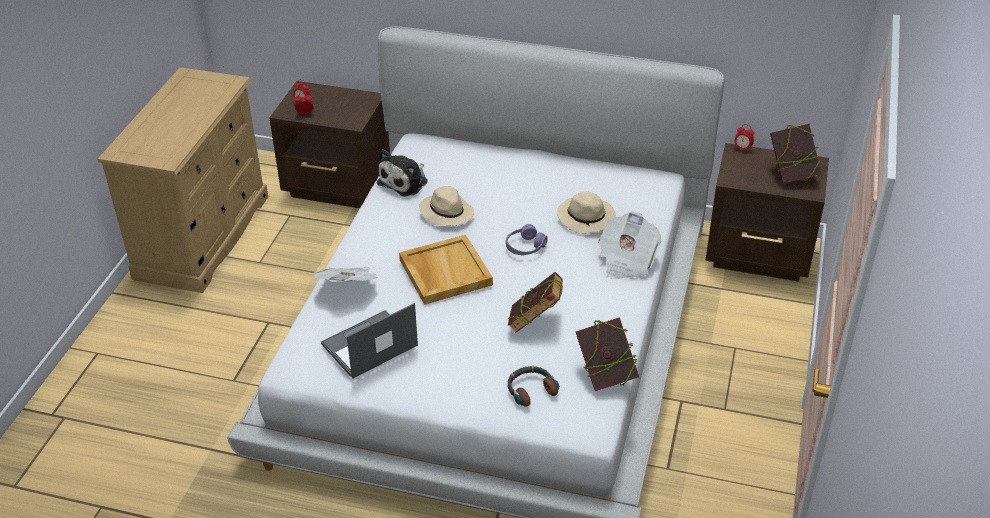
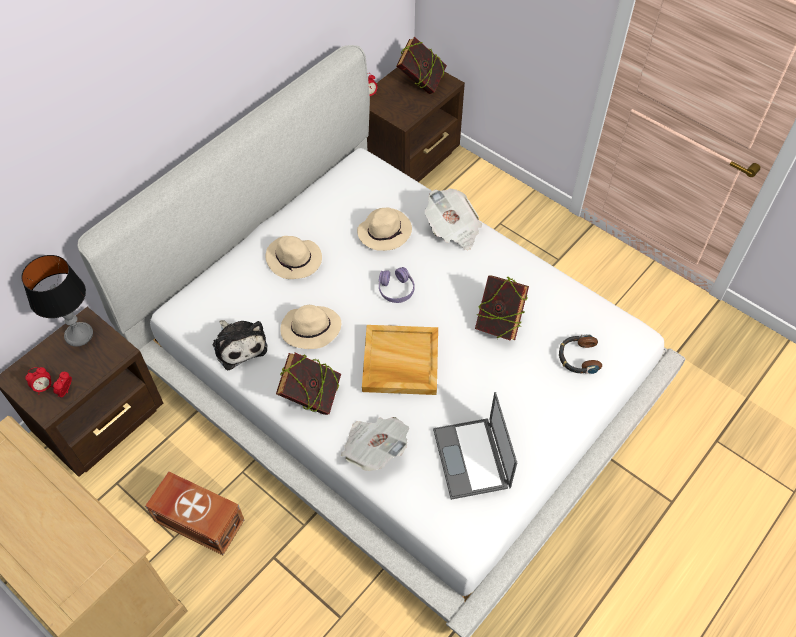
camera: 65 degrees left, 15 degrees up
(281, 269) = (199, 519): none -> brown storage box
(357, 100) = (79, 335): none -> table lamp
(513, 179) = (295, 260): none -> beige hat
(605, 375) = (582, 302): book -> book (311, 398)

